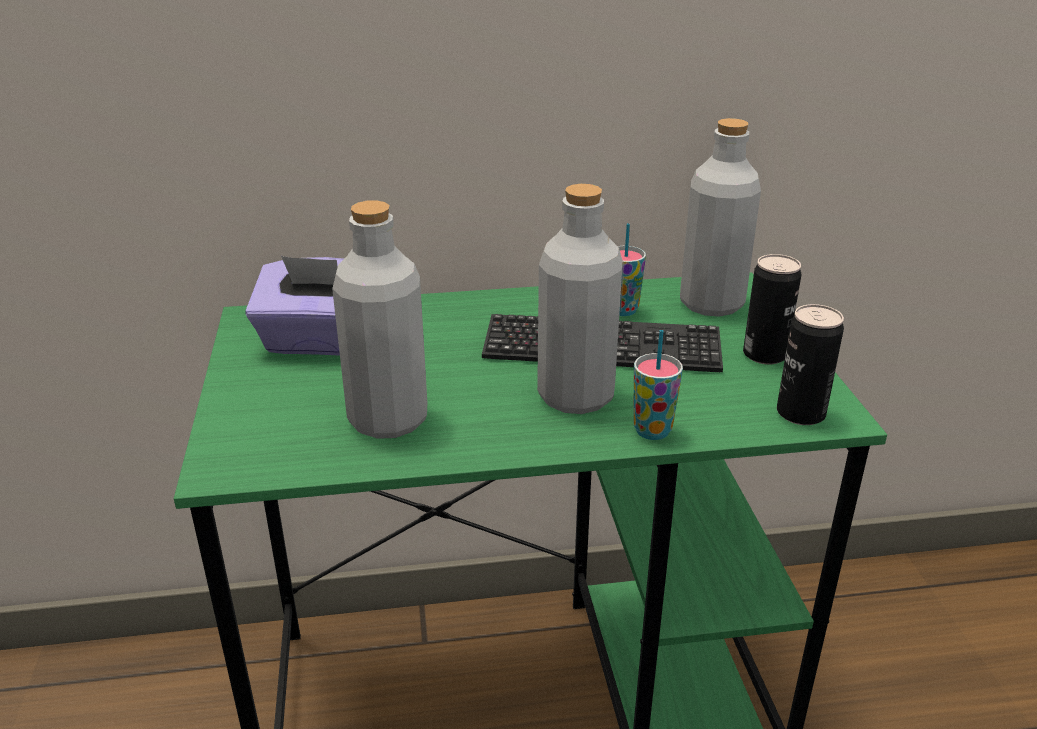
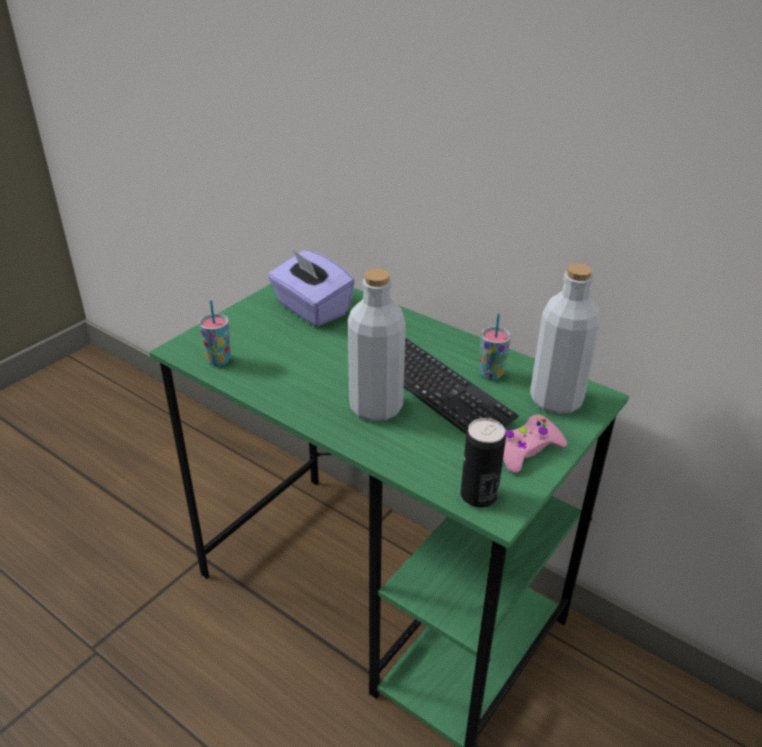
camera: 45 degrees right, 5 degrees up
(388, 419) = (274, 366): grey bottle -> none
(652, 431) = (379, 450): cup -> cup (219, 360)
(764, 354) = (526, 450): can -> pink game controller

